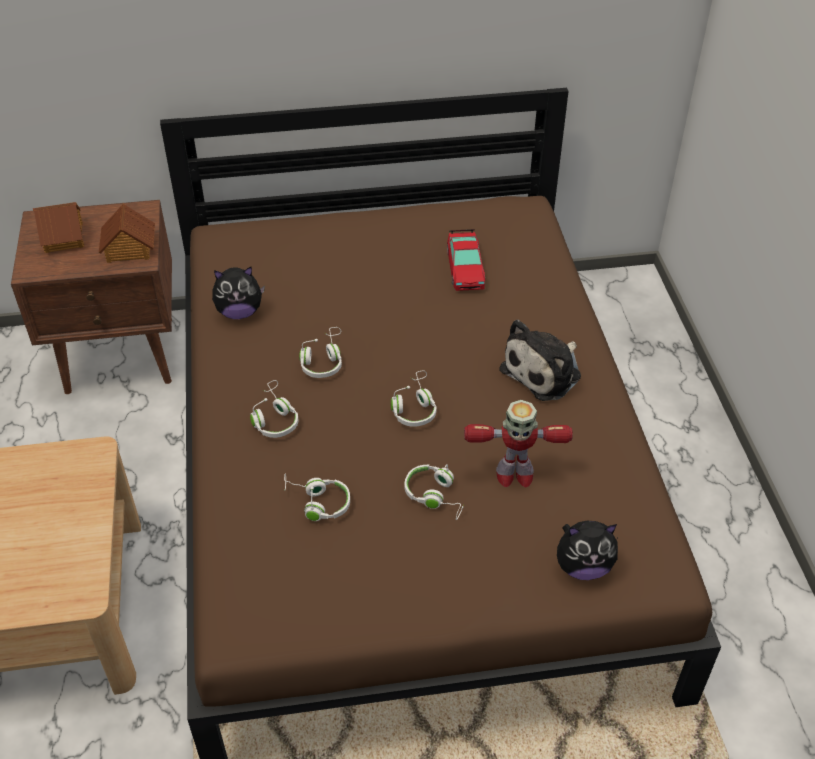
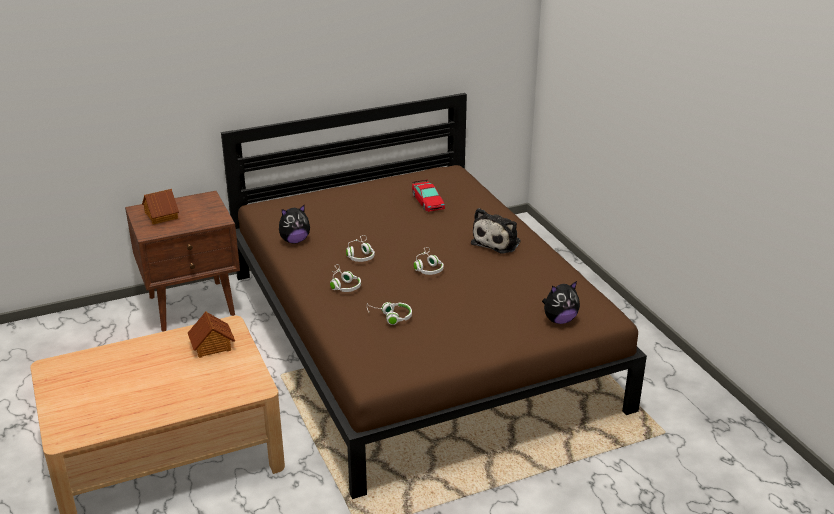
camera: 15 degrees left, 15 degrees down
(129, 249) = (209, 216): toy house -> toy house (212, 346)
(435, 496) = (460, 304): white headphones -> none
(513, 474) = (501, 288): toy robot -> none

